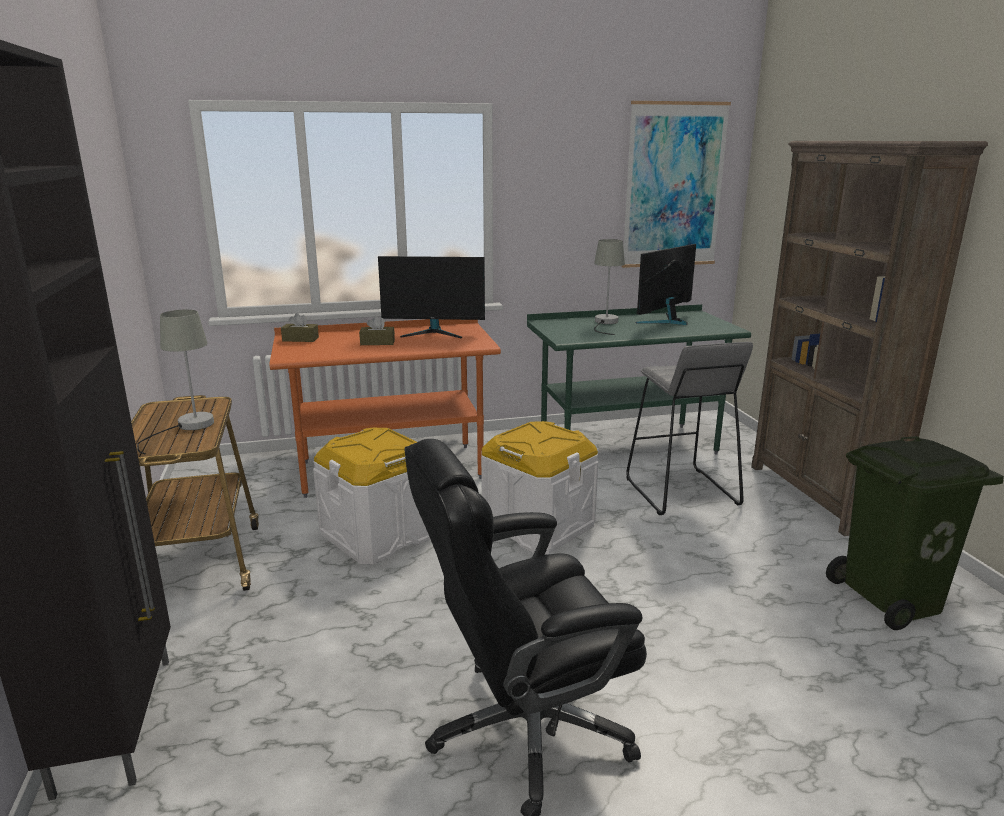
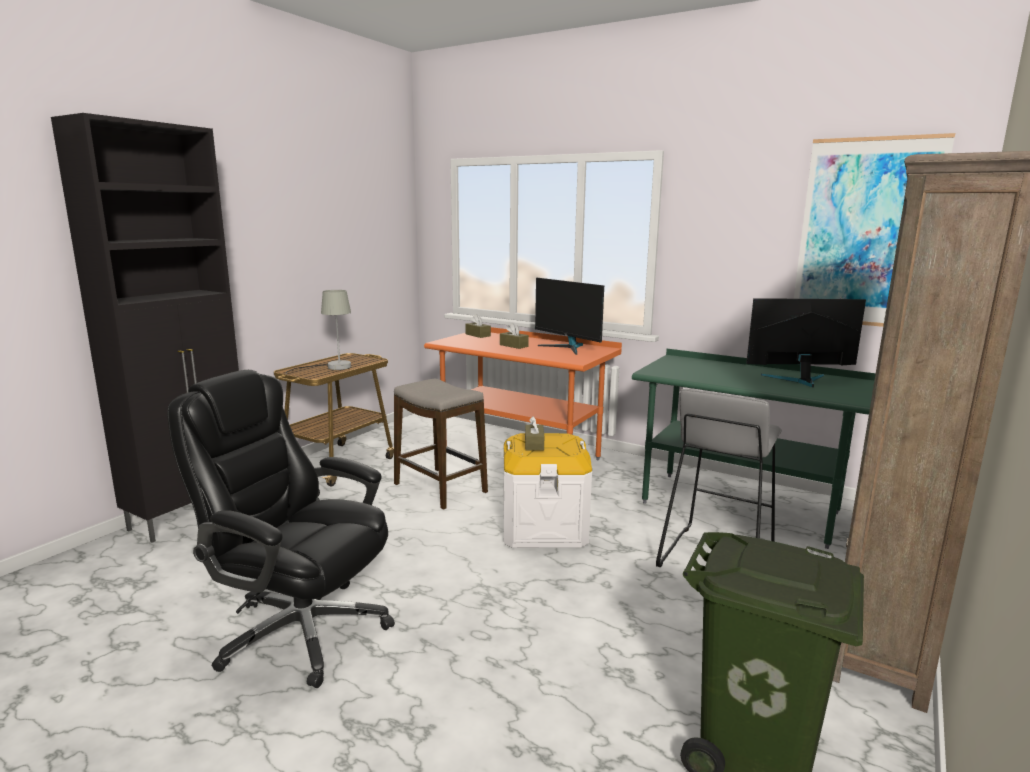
camera: 45 degrees right, 5 degrees down
(378, 535) = (440, 488): white storage box -> stool
(532, 441) = (534, 444): none -> brown tissue box
(605, 323) = (729, 369): grey table lamp -> none

